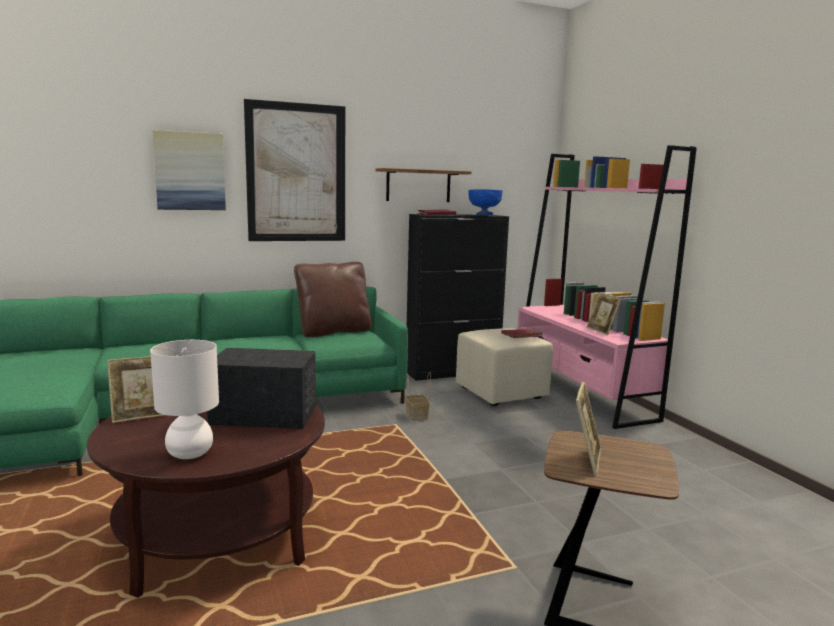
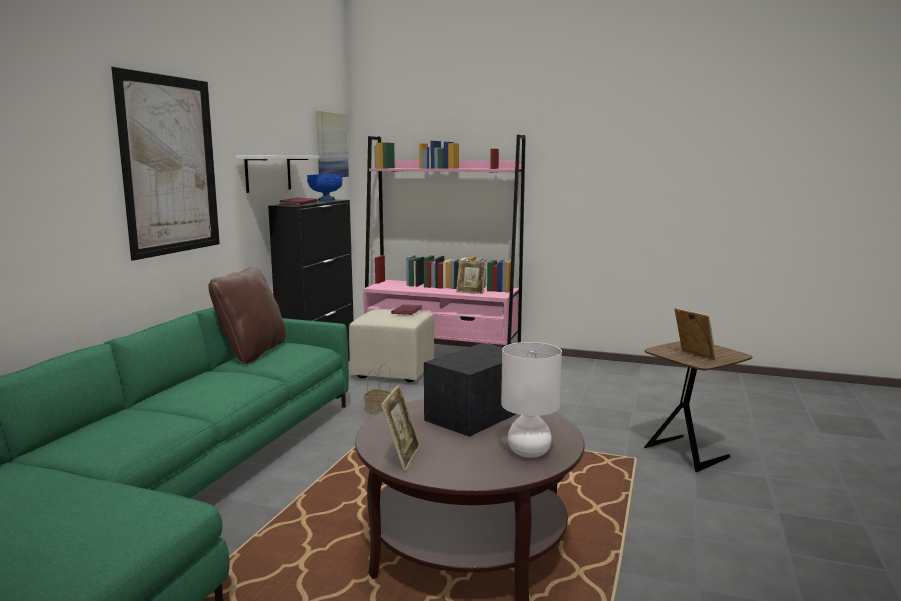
camera: 50 degrees left, 0 degrees up
(190, 171) = (59, 169): picture -> picture (331, 145)
(418, 185) = (268, 173): brown shelf -> white shelf

